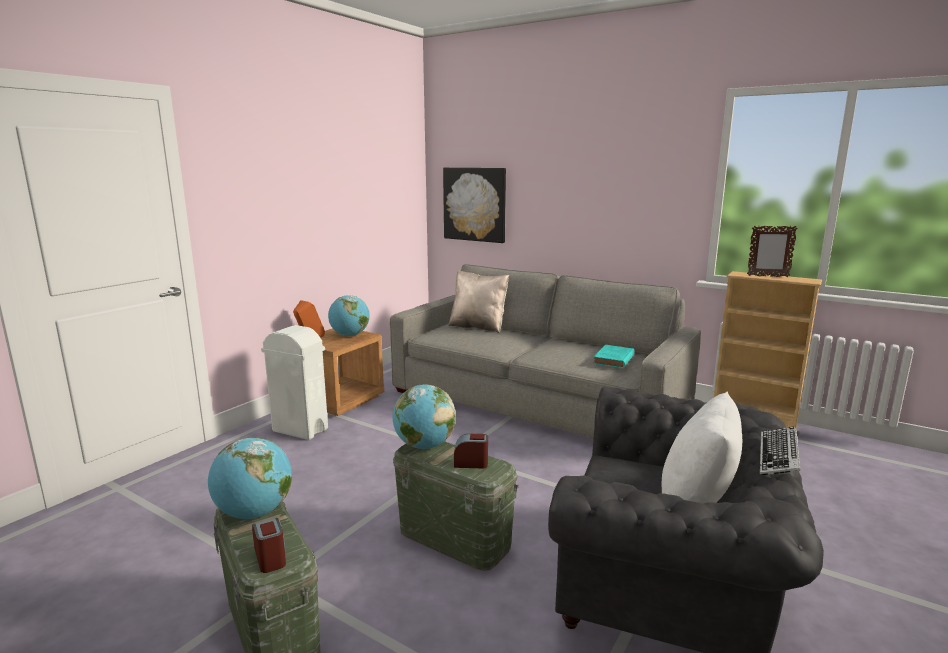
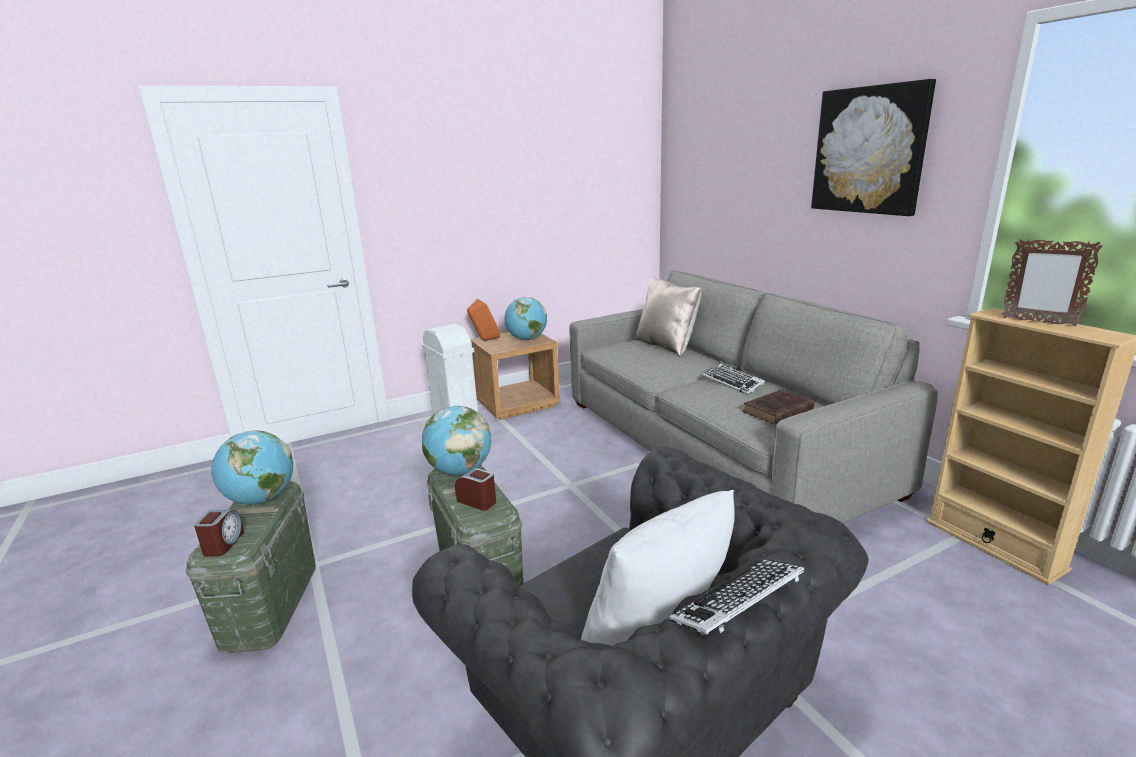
camera: 30 degrees right, 5 degrees up
(475, 204) = (703, 197): picture -> picture (869, 150)
(561, 346) = (732, 382): none -> keyboard
(613, 360) = (776, 411): turquoise book -> brown book

